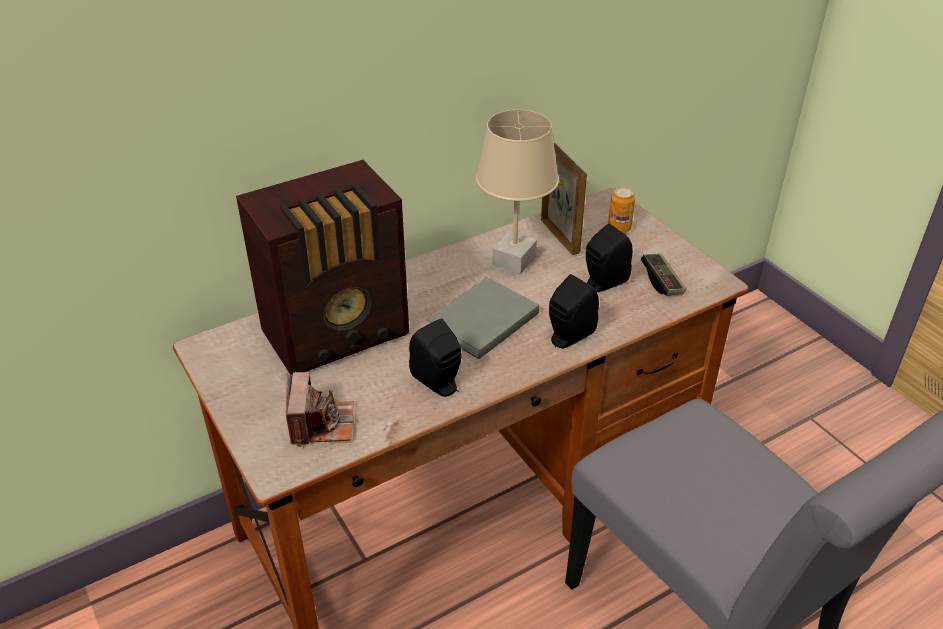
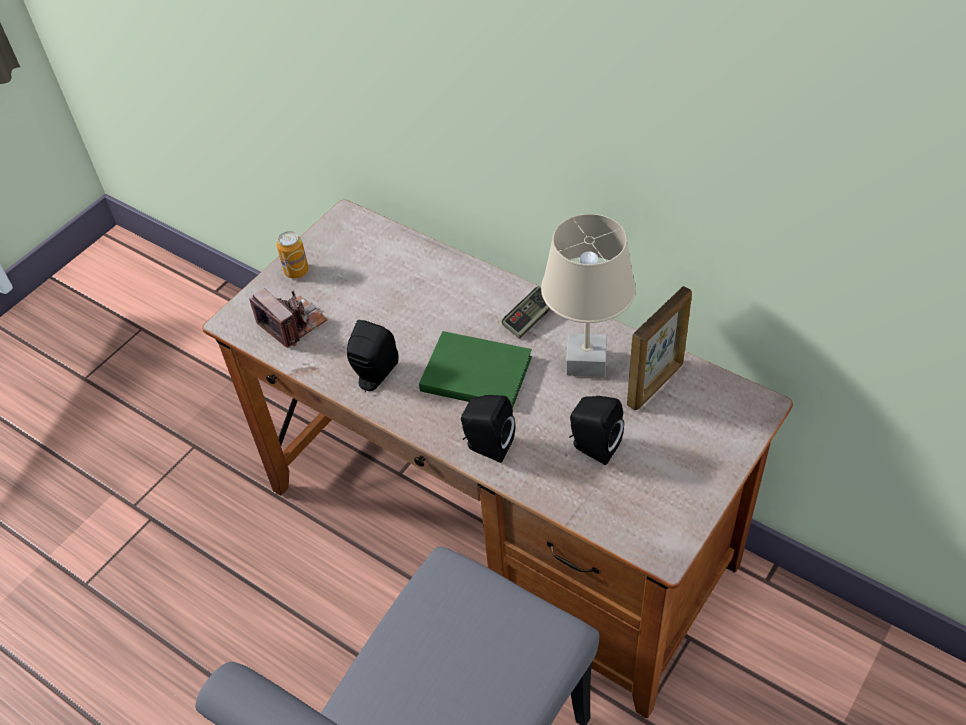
camera: 70 degrees right, 10 degrees up
(321, 423) = (292, 323): camera -> camera turned 105 degrees counterclockwise
(339, 333) = (404, 286): radio -> none
(480, 321) = (474, 372): grey book -> green book
(619, 228) = (708, 430): can -> can (296, 271)
(662, 282) = (629, 498): game controller -> game controller (529, 319)

